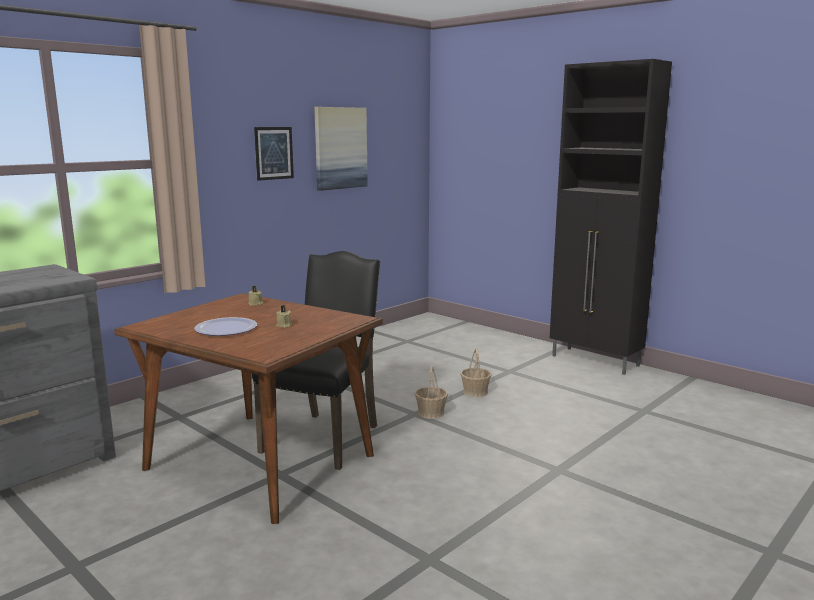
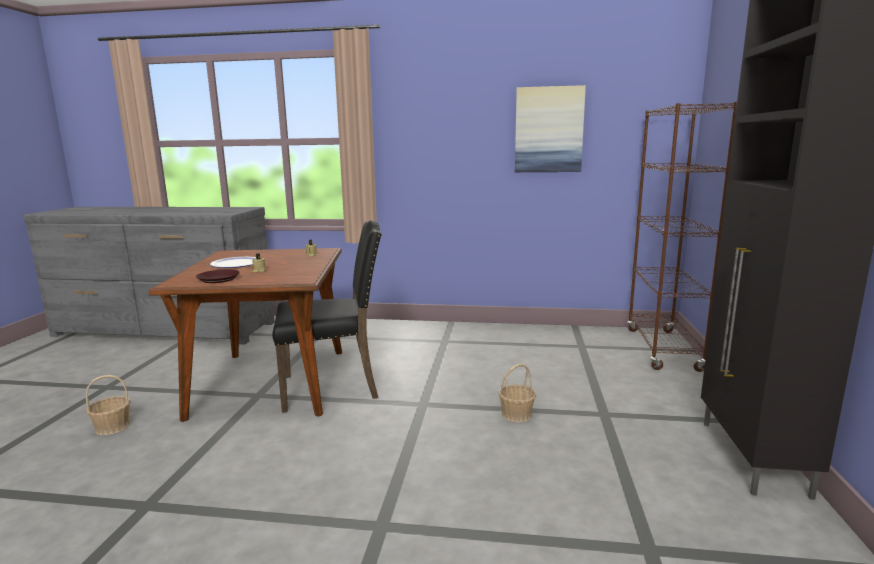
camera: 55 degrees right, 0 degrees up
(274, 153) = (465, 134): picture -> none
(289, 340) = (218, 279): none -> brown plate
(430, 413) = (434, 410): basket -> basket (112, 427)
(452, 326) = (663, 349): none -> brown bookcase

